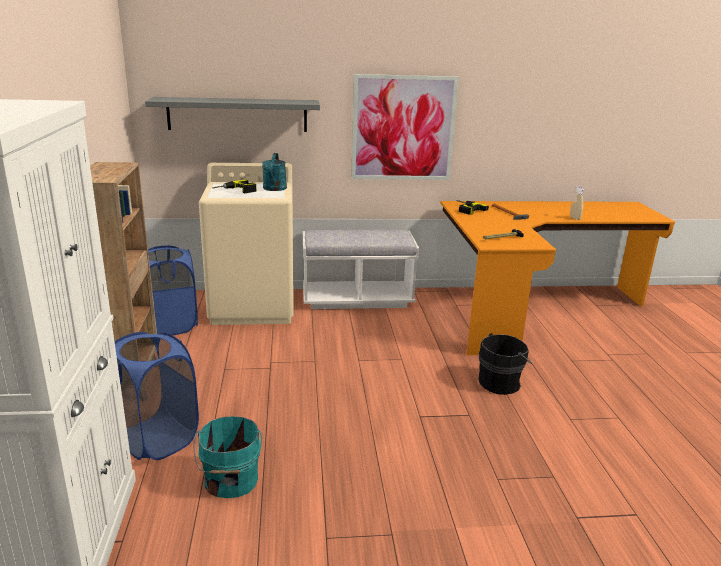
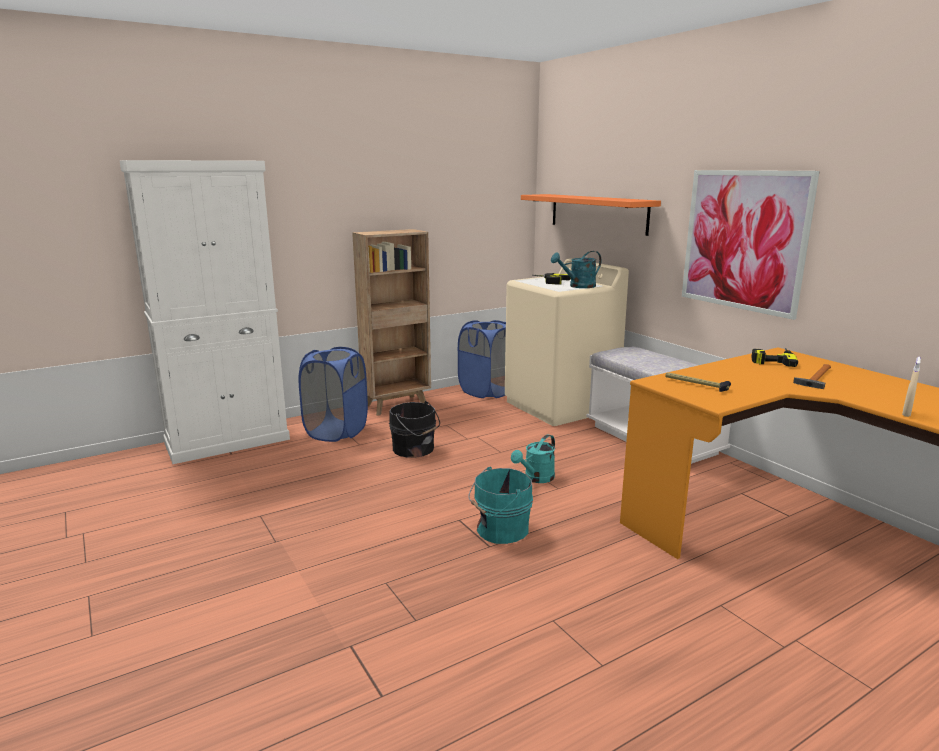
camera: 65 degrees right, 5 degrees down
(230, 481) = (305, 466): turquoise bucket -> turquoise bucket (500, 530)
(237, 114) = (597, 213): grey shelf -> orange shelf
(378, 362) = (536, 478): none -> turquoise watering can
(501, 382) = (583, 556): black bucket -> black bucket (414, 449)

